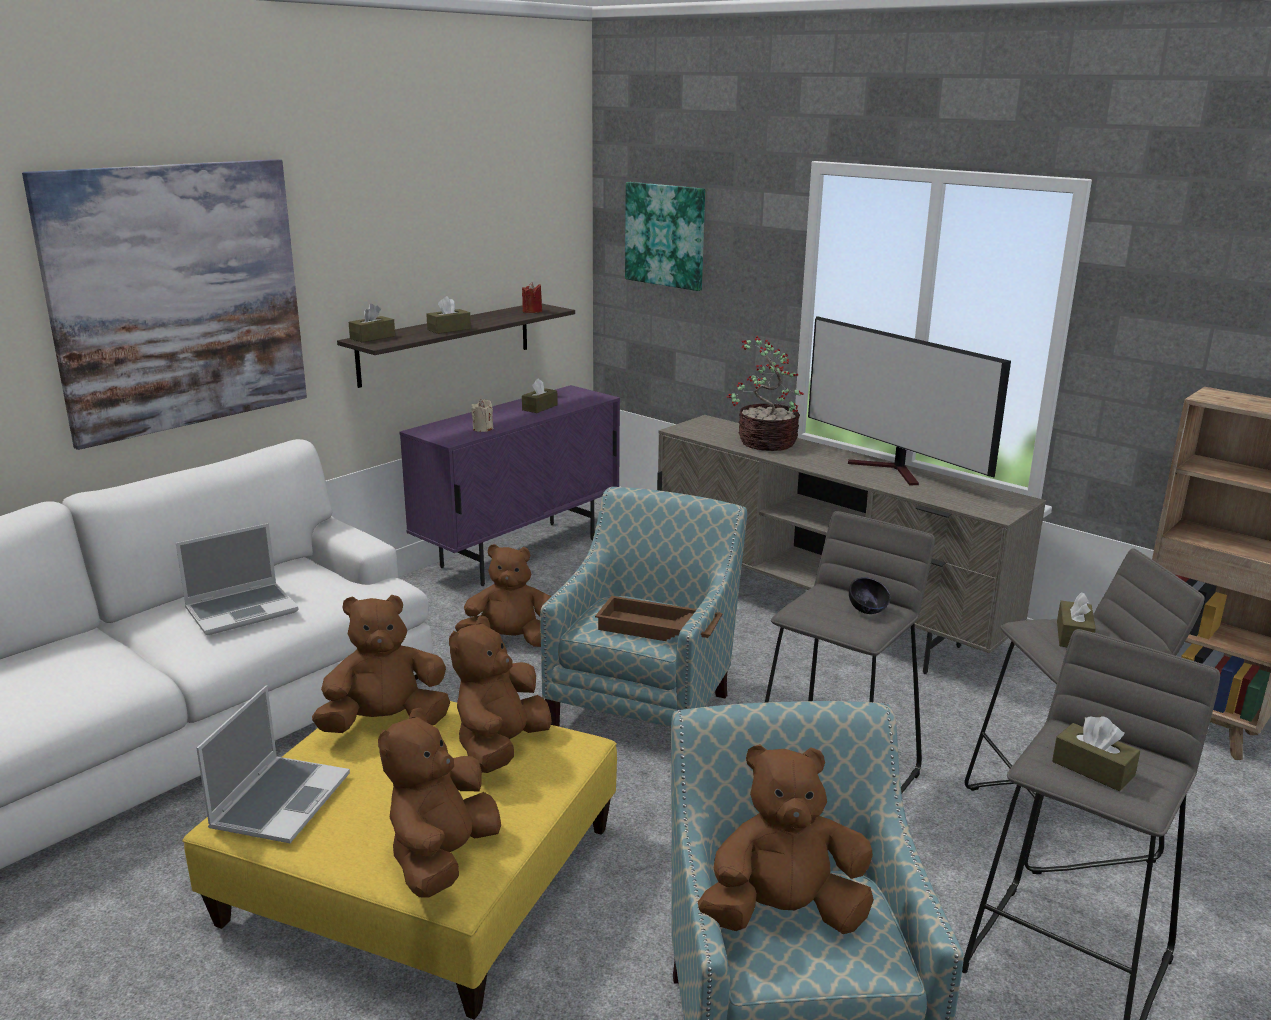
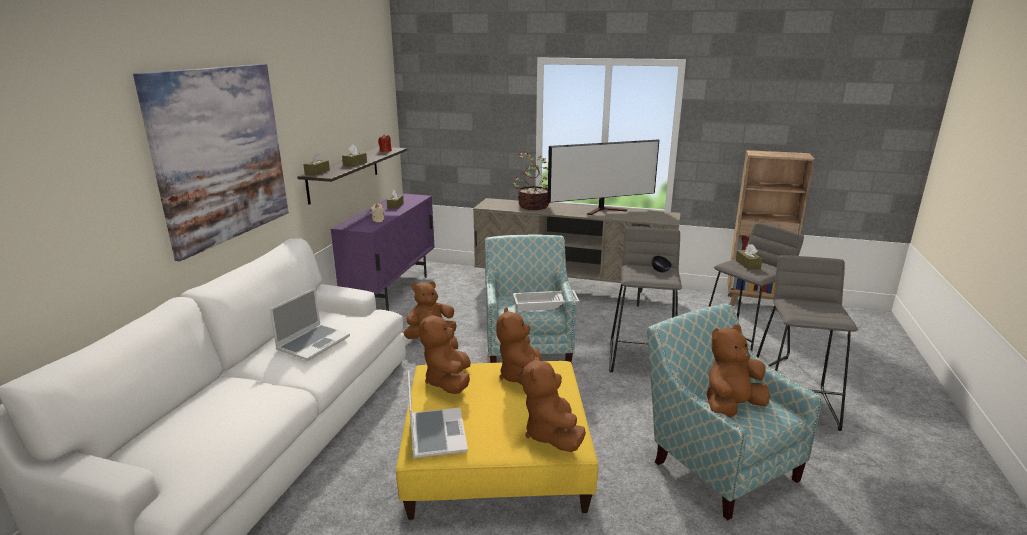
camera: 25 degrees left, 0 degrees up
(385, 723) = (448, 382): brown plush toy -> brown plush toy turned 45 degrees counterclockwise
(656, 629) = (545, 305): brown tray -> white tray
(666, 235) = (447, 103): picture -> none
(893, 471) = (605, 210): television -> television turned 45 degrees counterclockwise
(1093, 769) = (813, 311): brown tissue box -> none

